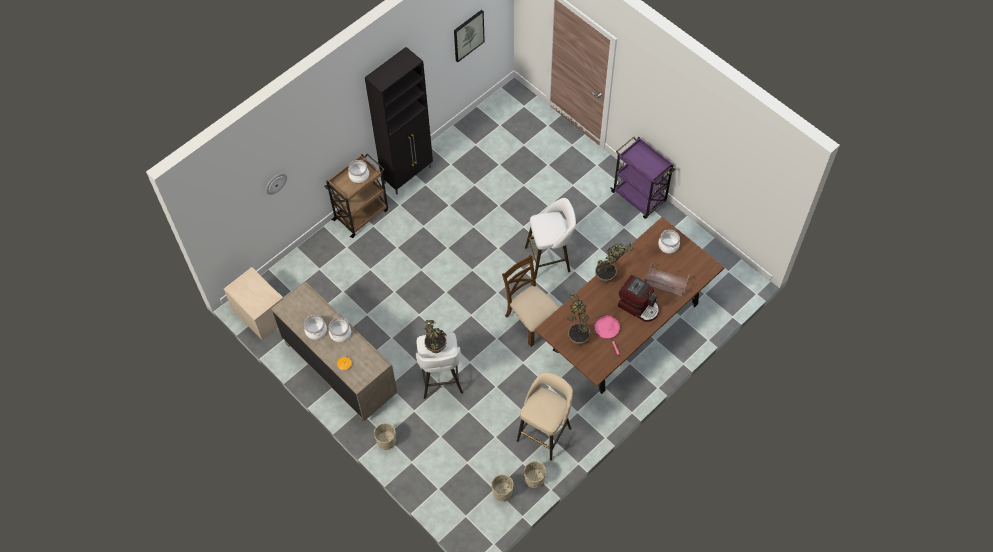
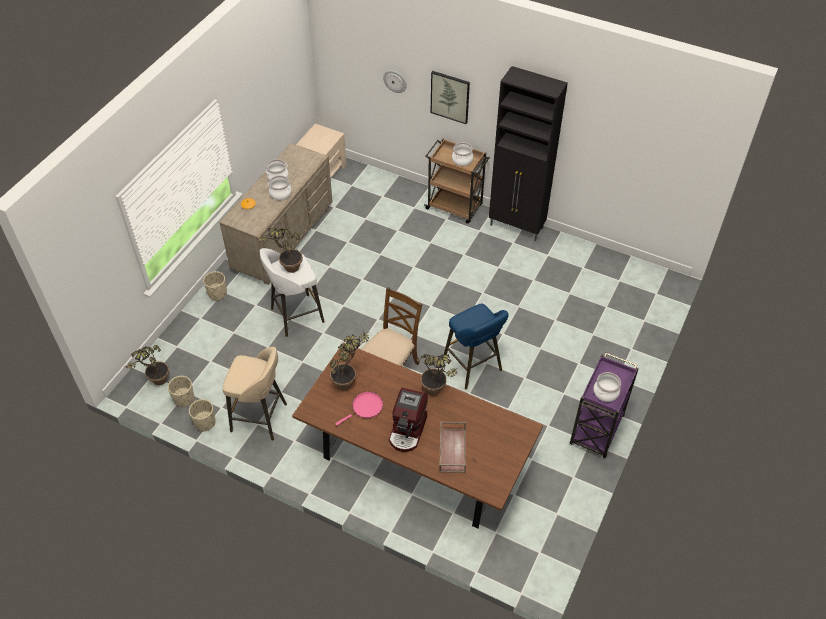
camera: 70 degrees right, 10 degrees down
(468, 35) = (648, 156): picture -> picture (450, 96)
(475, 513) = (156, 383): none -> potted plant
(550, 259) = (474, 367): white stool -> blue stool
(668, 245) = (504, 440): cooking pot -> cooking pot (605, 392)

